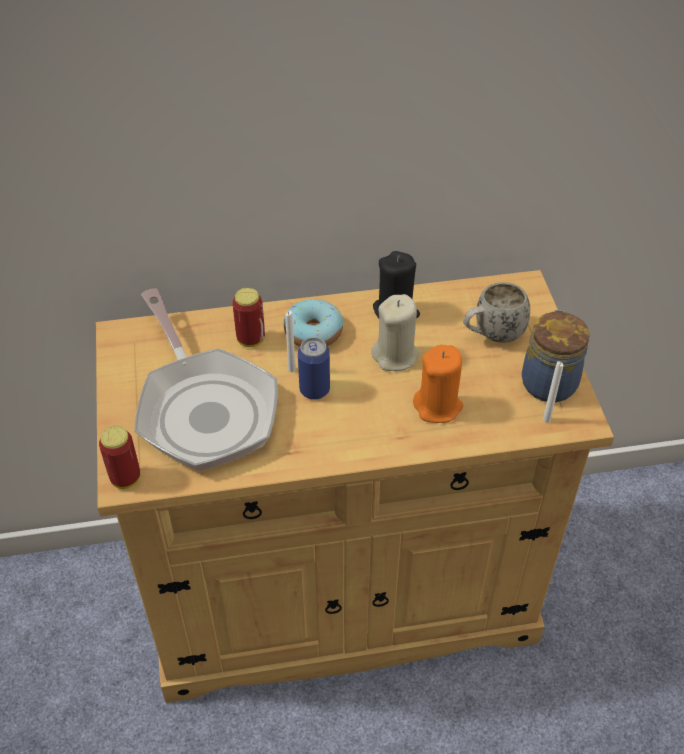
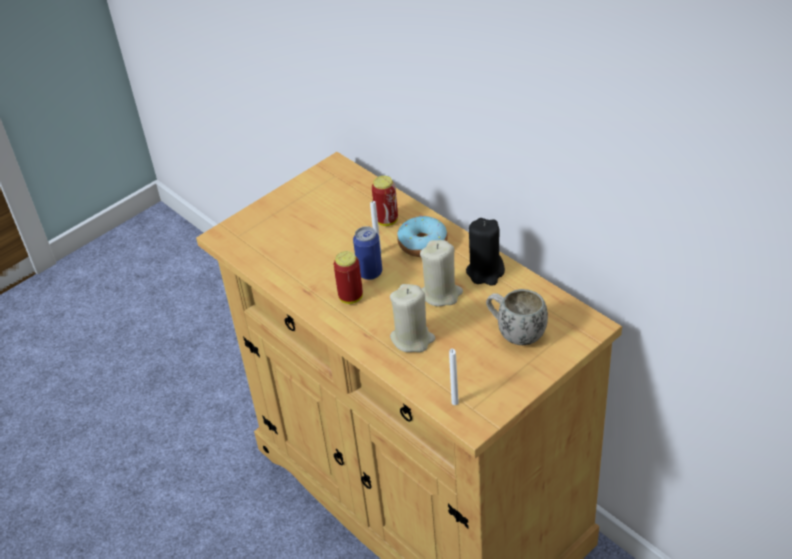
camera: 60 degrees right, 5 degrees down
(125, 478) = (225, 235): can -> can (351, 297)
(204, 408) = (307, 234): frying pan -> none
(438, 406) = (412, 339): orange candle -> beige candle
(548, 381) = (496, 386): jar -> none

